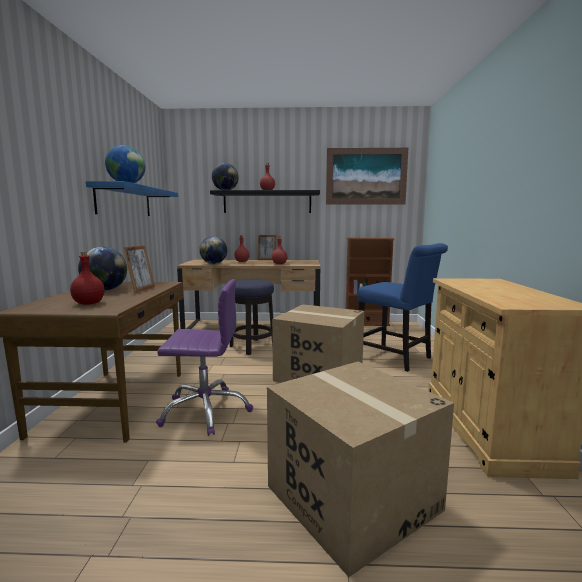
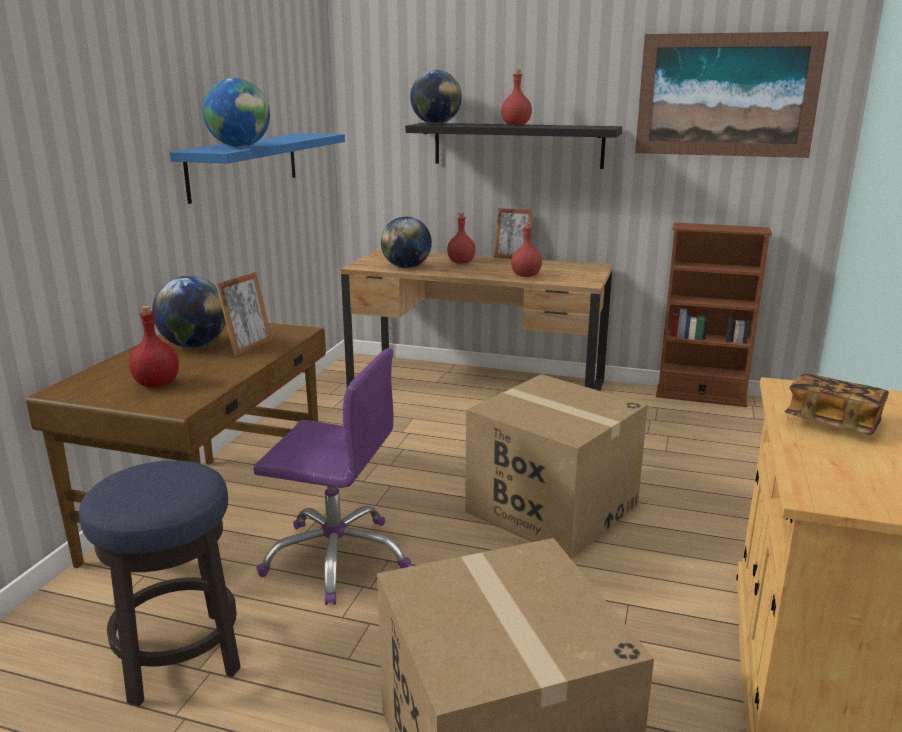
camera: 15 degrees right, 10 degrees up
(252, 347) = (458, 432): stool -> stool (178, 658)
(397, 358) = (718, 492): blue chair -> none
(484, 287) = (832, 423): none -> book

